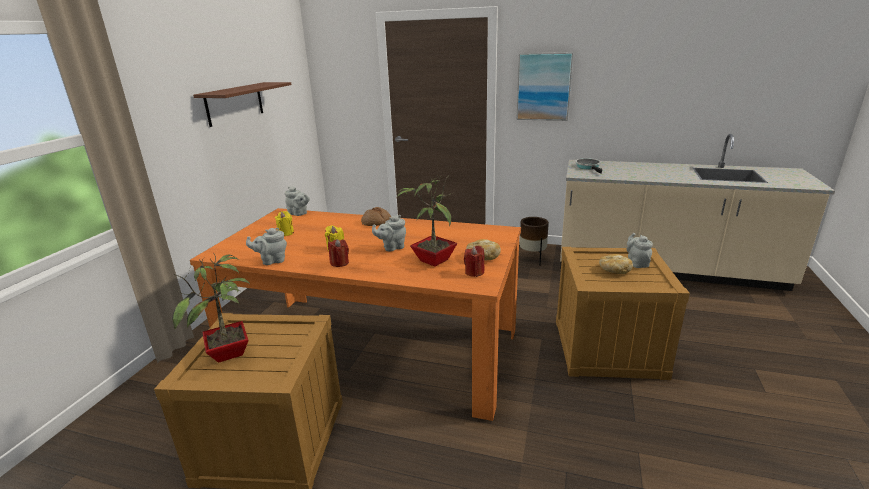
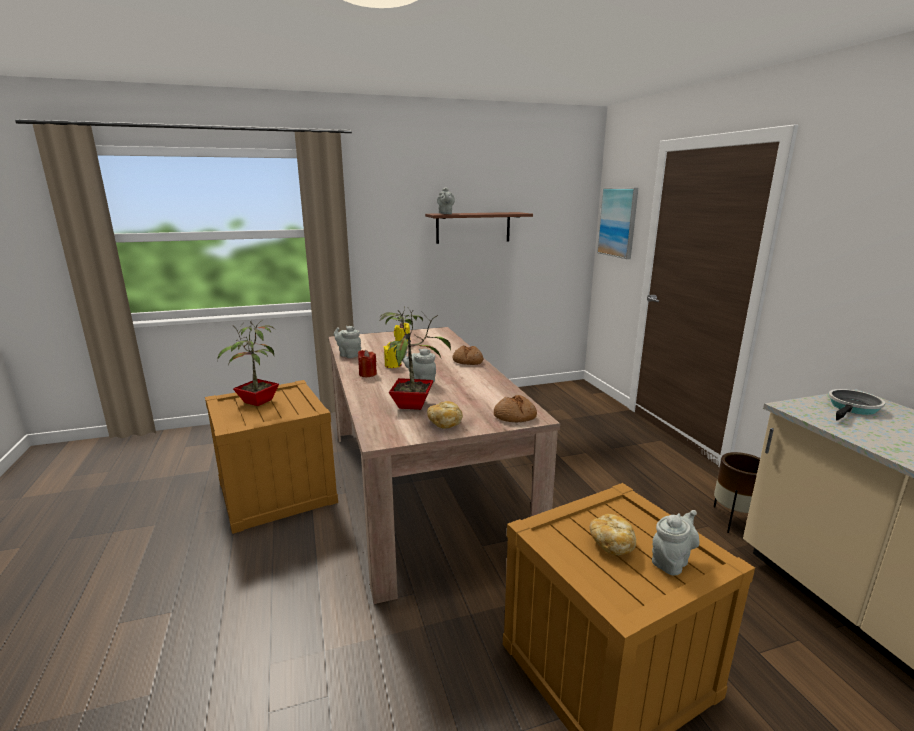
camera: 55 degrees right, 5 degrees down
(299, 214) = (445, 335): grey teapot -> grey teapot (445, 214)
(374, 348) = (421, 486): orange dining table -> beige dining table
(474, 272) = (405, 428): red candle -> none
(497, 235) = (515, 416): none -> bread
(543, 87) = (842, 256): picture -> picture (618, 222)

